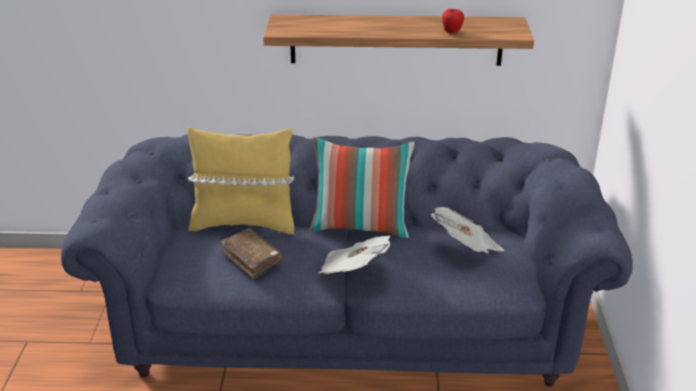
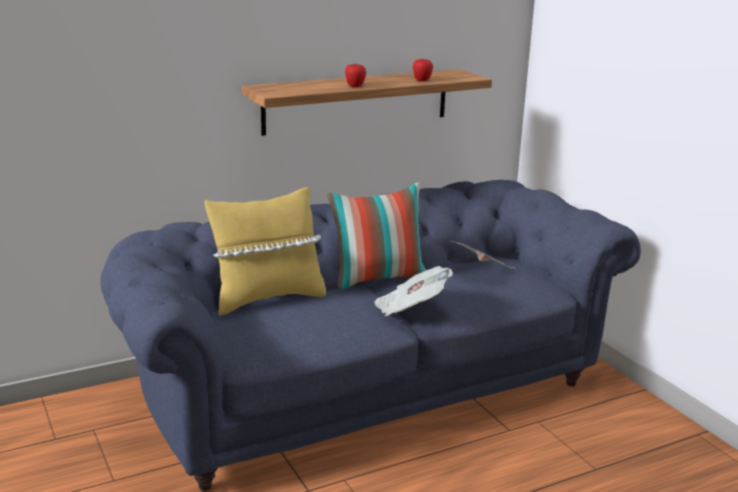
camera: 30 degrees left, 10 degrees down
(252, 259) = (310, 321): brown book -> none
(370, 31) = (355, 86): none -> apple

